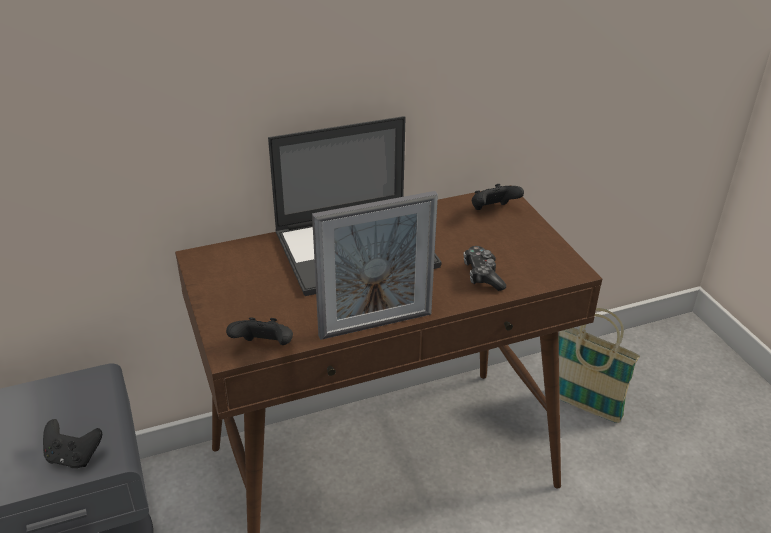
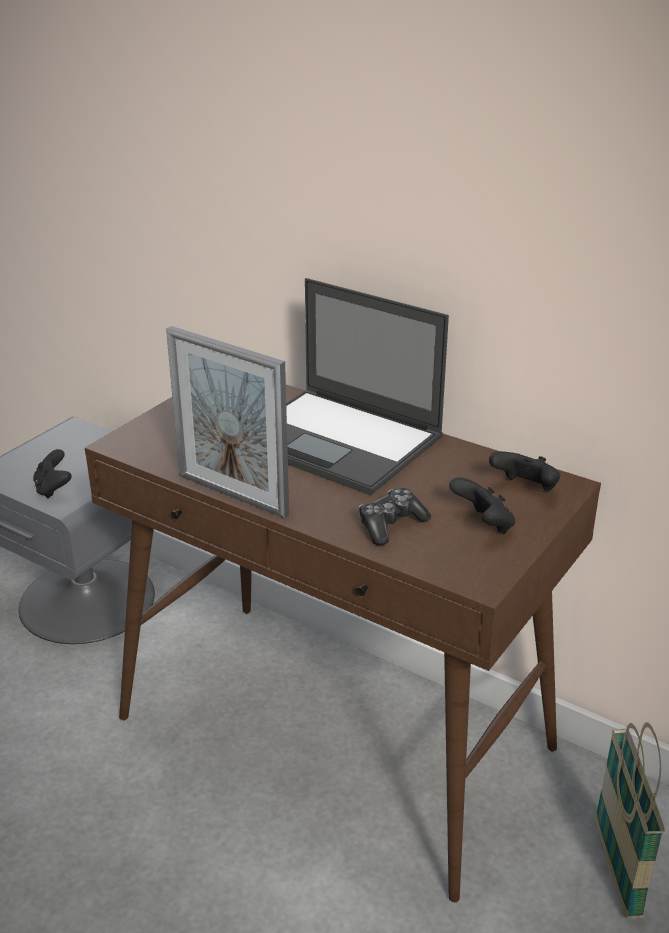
camera: 55 degrees right, 5 degrees down
(264, 347) = (140, 455): black game controller -> black game controller (483, 525)

